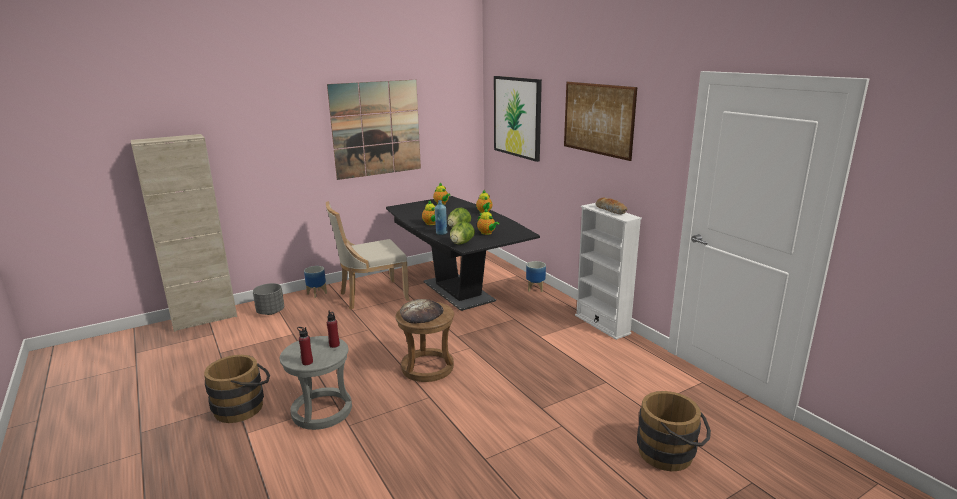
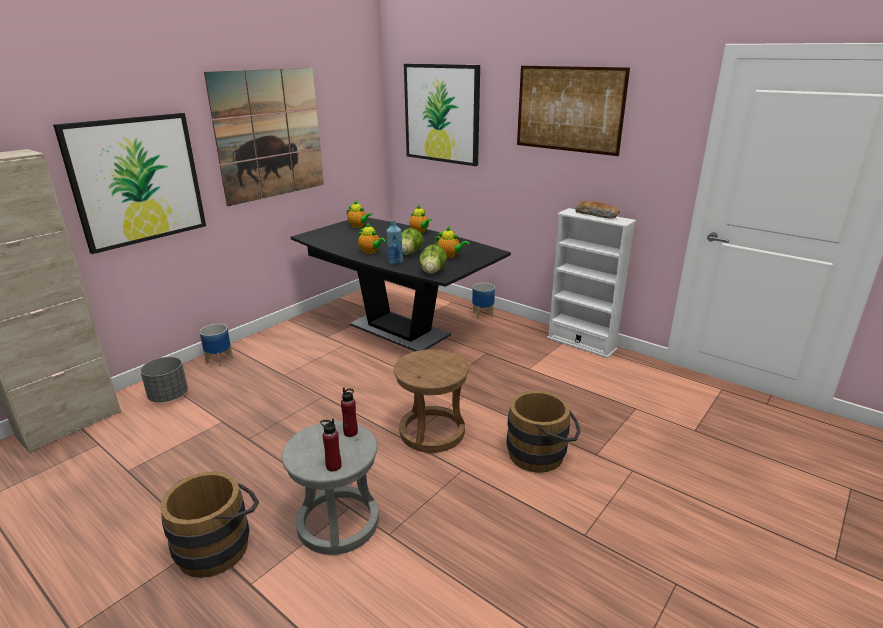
camera: 20 degrees left, 5 degrees up
(271, 157) = (137, 180): none -> picture
(371, 296) = (295, 352): beige chair -> none
(421, 314) = (428, 368): bread -> none
(671, 454) = (759, 476): brown bucket -> brown bucket (541, 454)

